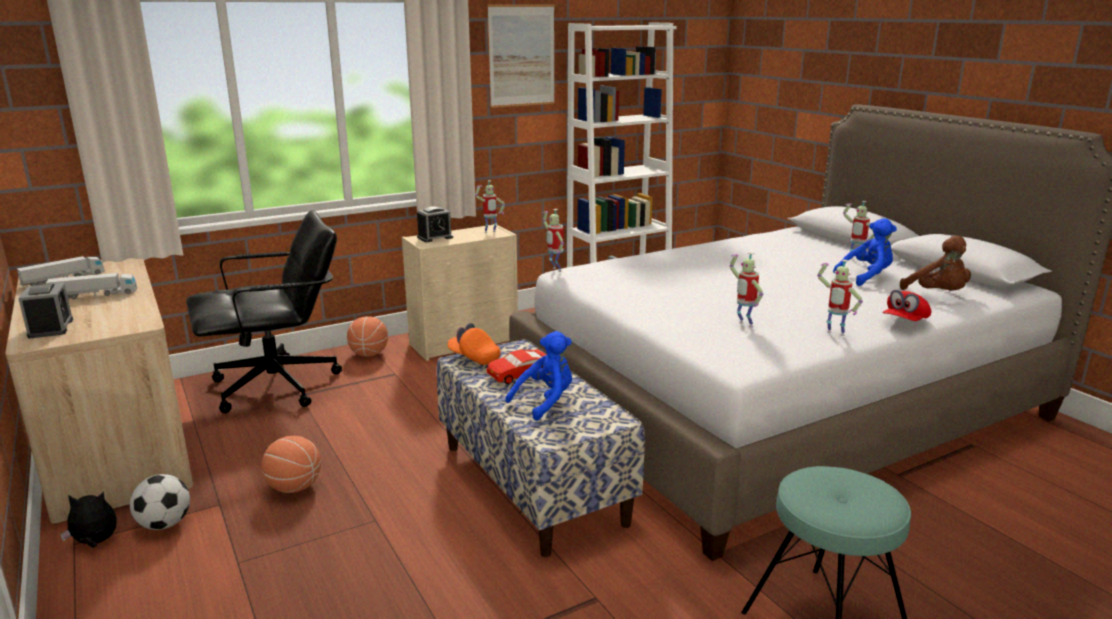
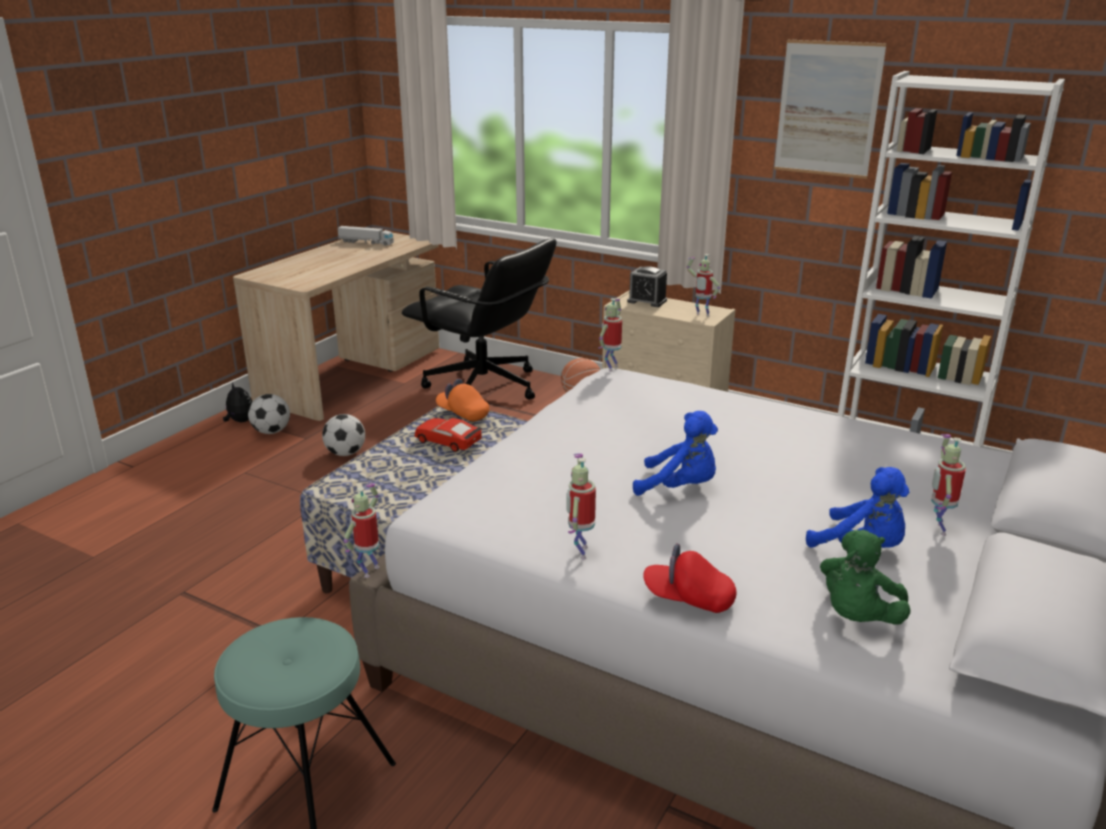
camera: 60 degrees right, 5 degrees up
(51, 328) = (279, 270): alarm clock -> none
(94, 295) = (345, 258): toy truck -> none
(294, 487) = (345, 453): basketball -> football
(474, 357) = (462, 413): orange cap -> orange cap turned 60 degrees counterclockwise
(545, 402) = (399, 468): blue plush toy -> blue plush toy (680, 487)
(743, 325) = (552, 492): toy robot -> toy robot (369, 570)
(938, 294) = (857, 617): brown plush toy -> green plush toy

